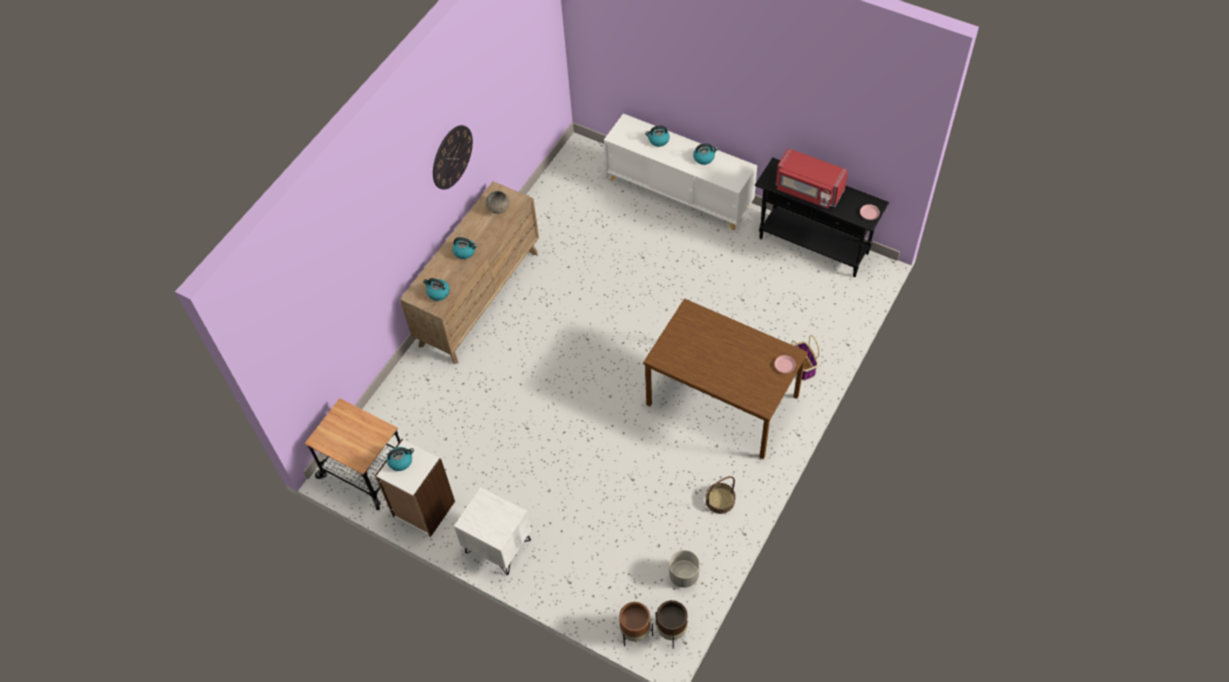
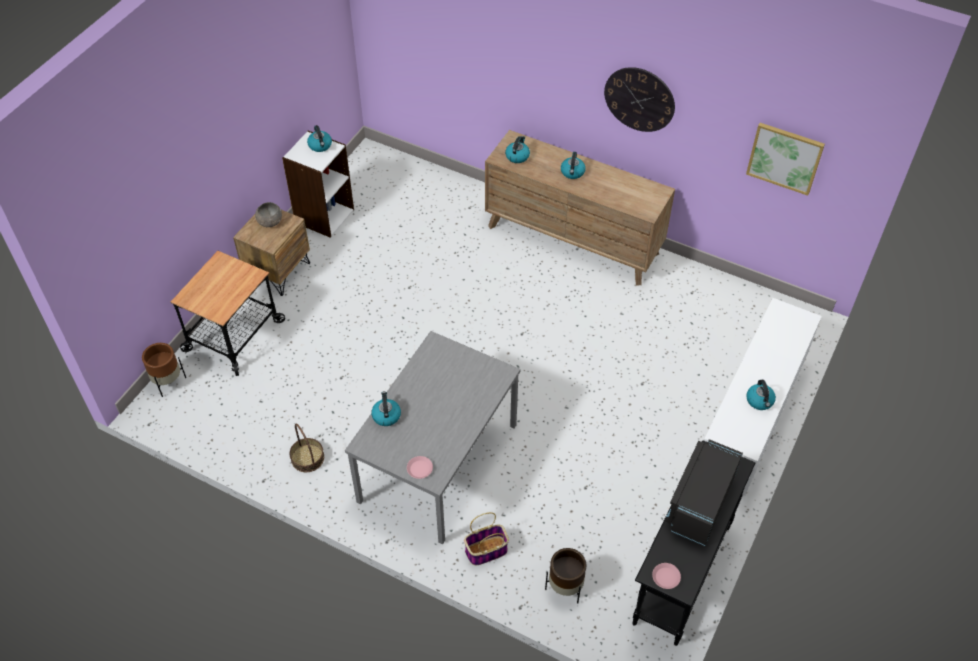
camera: 85 degrees right, 5 degrees down
(365, 470) = (369, 173): cart -> cart (233, 335)
(497, 546) = (278, 271): white nightstand -> brown nightstand
(498, 208) = (635, 195): grey bowl -> grey bowl (269, 222)
(525, 76) = (785, 158): none -> picture
(658, 140) = (781, 352): kettle -> kettle (386, 415)
(672, 631) = (163, 413): brown planter -> brown planter (565, 588)
(684, 575) = (223, 423): grey planter -> none
(721, 400) = (438, 461): brown dining table -> grey dining table
(808, 190) = (700, 502): red microwave -> black microwave

